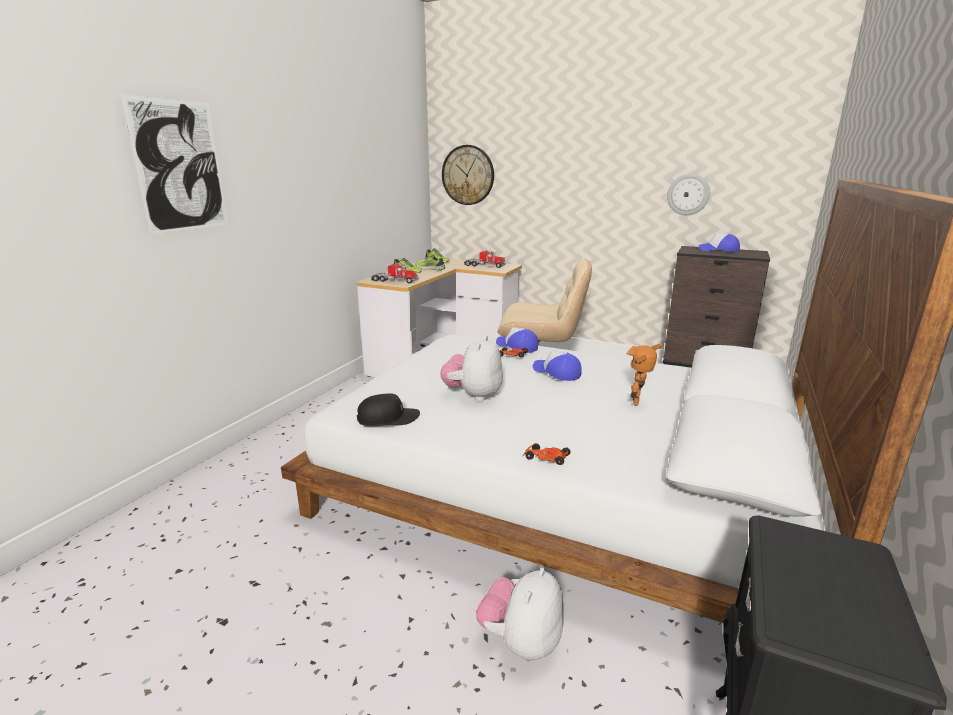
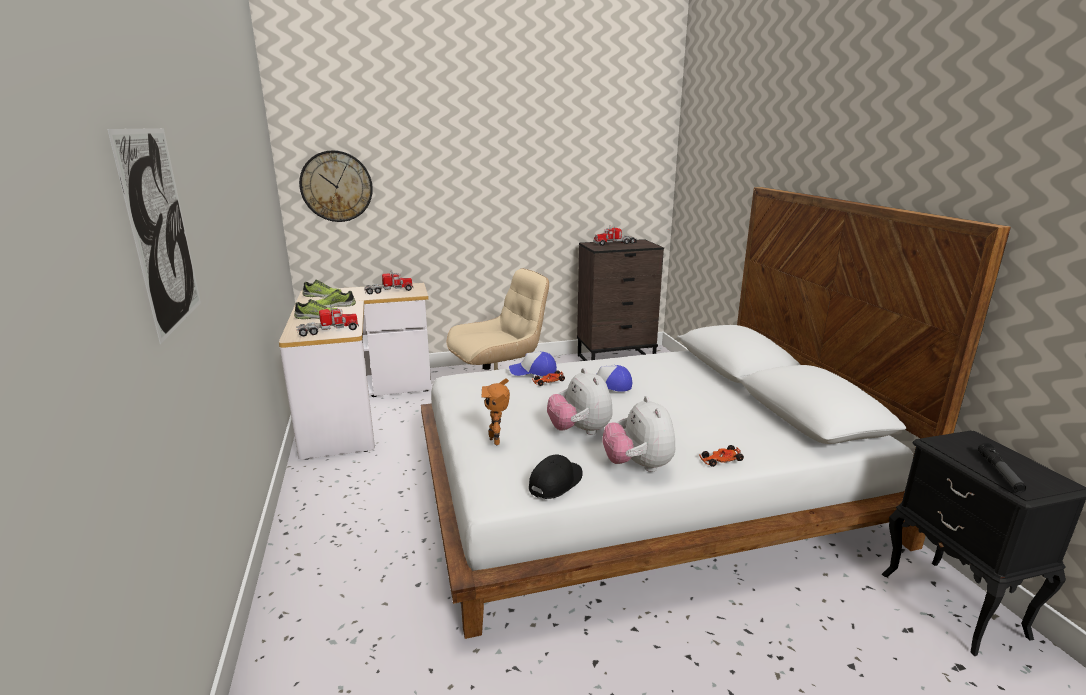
camera: 40 degrees left, 0 degrees up
(521, 641) = (769, 618): plush toy -> plush toy (638, 466)
(638, 402) = (695, 391): toy robot -> toy robot (497, 440)
(688, 194) = (577, 195): wall clock -> none
(718, 250) = (615, 243): cap -> toy truck
(800, 595) = (1000, 472): none -> flashlight

